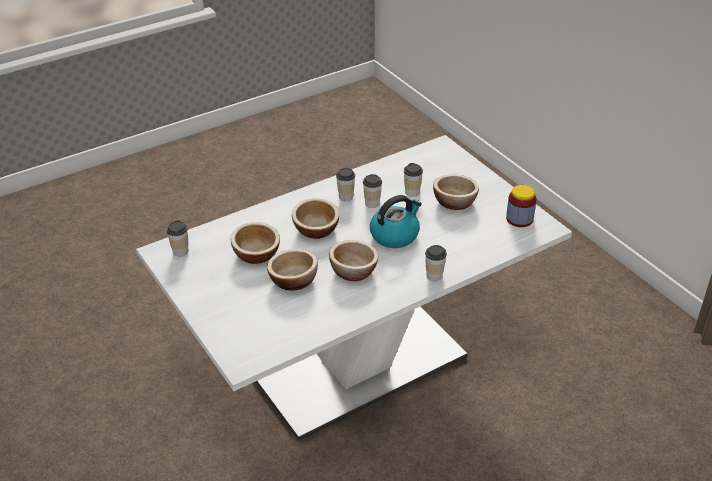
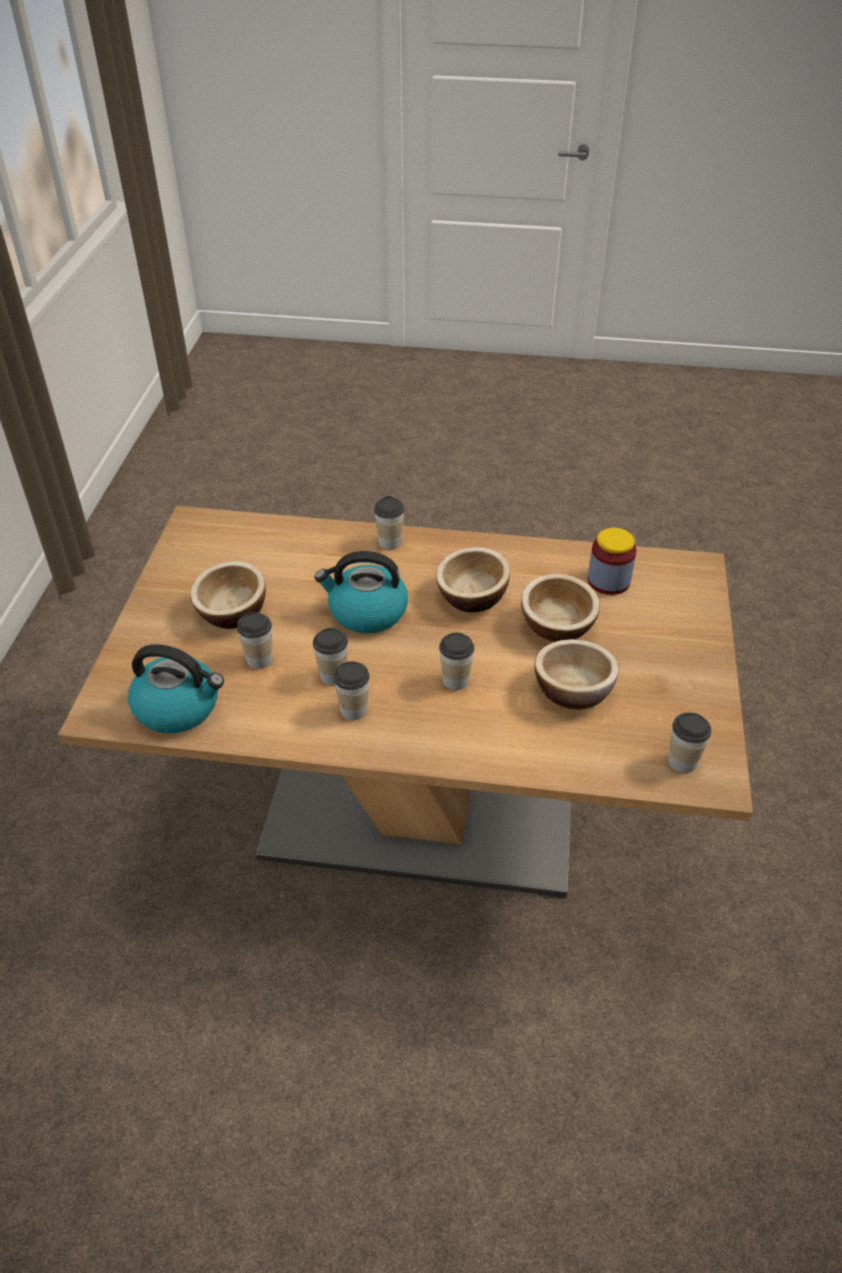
camera: 140 degrees left, 5 degrees up
(316, 230) = (455, 680): bowl -> cup
(357, 363) = (421, 809): white dining table -> brown dining table
(416, 162) = (179, 707): none -> kettle
(519, 219) = (201, 547): jar -> jar (608, 581)

